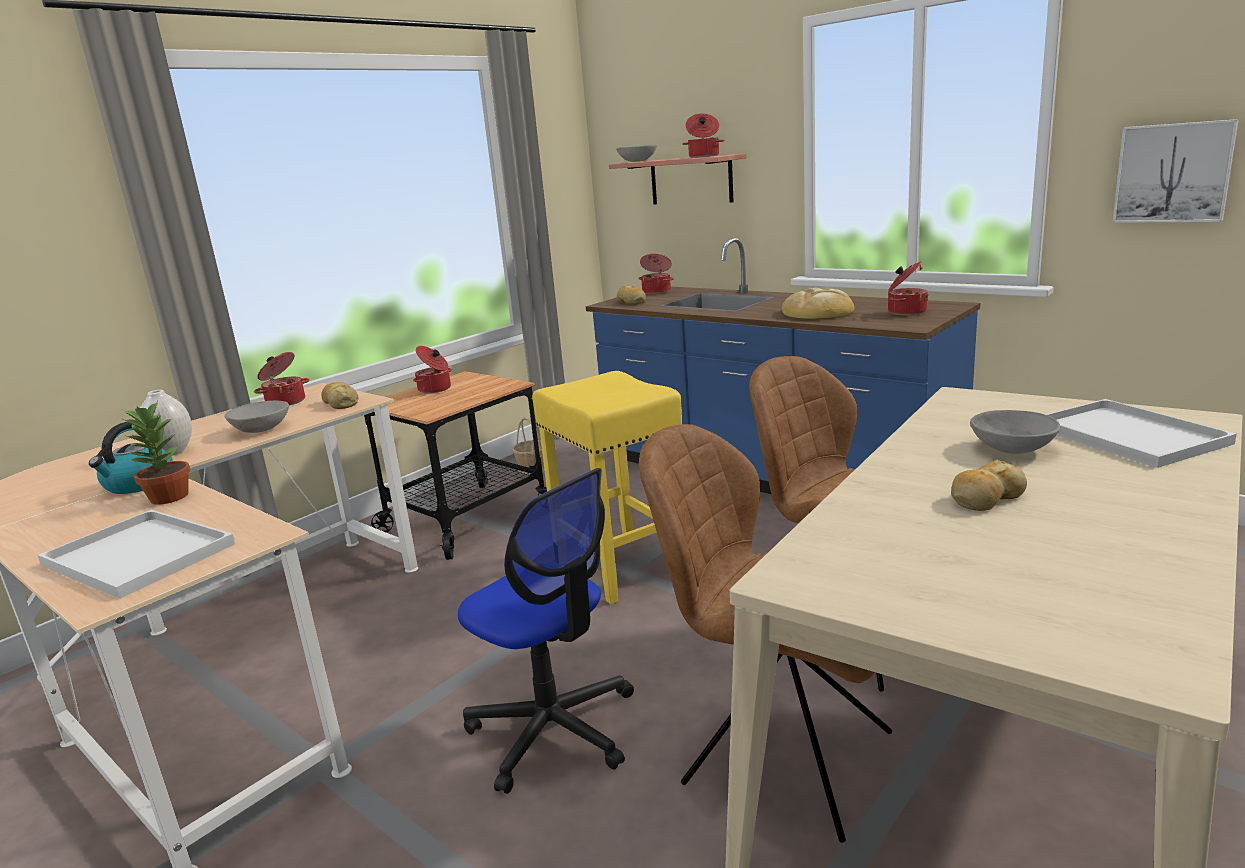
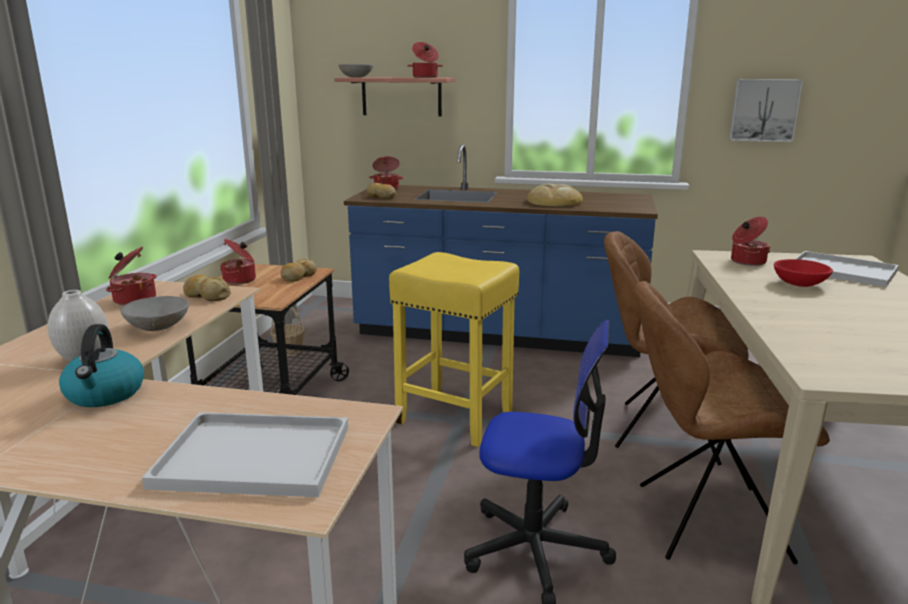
camera: 30 degrees left, 0 degrees up
(168, 497) = (175, 401): potted plant -> none
(905, 312) = (615, 200): cooking pot -> cooking pot (746, 261)
(986, 498) = (837, 313): bread -> bread (298, 277)
(1012, 448) = (799, 284): grey bowl -> red bowl

